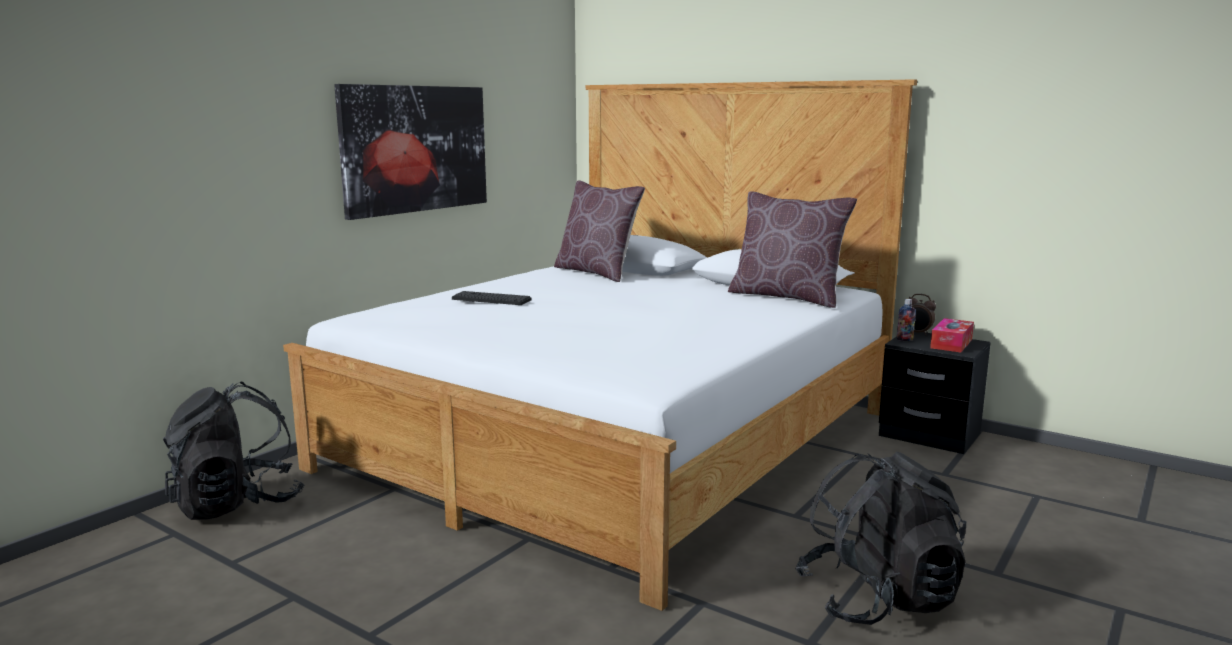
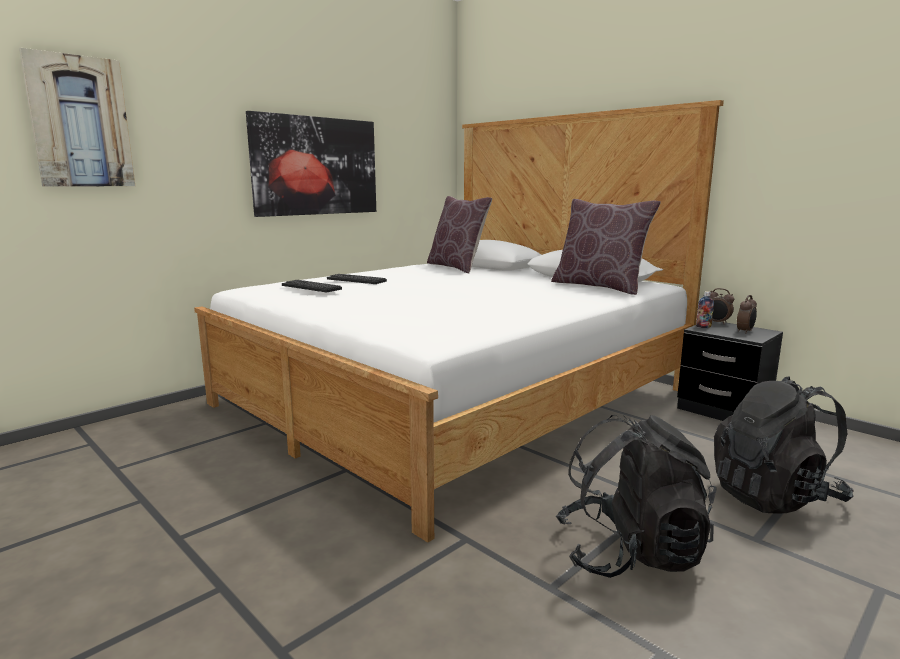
camera: 10 degrees right, 0 degrees up
(142, 113) = (80, 122): none -> picture
(237, 504) = (148, 425): black backpack -> black backpack (774, 496)
(445, 313) = (311, 287): none -> keyboard
(951, 343) = (745, 331): tissue box -> alarm clock

